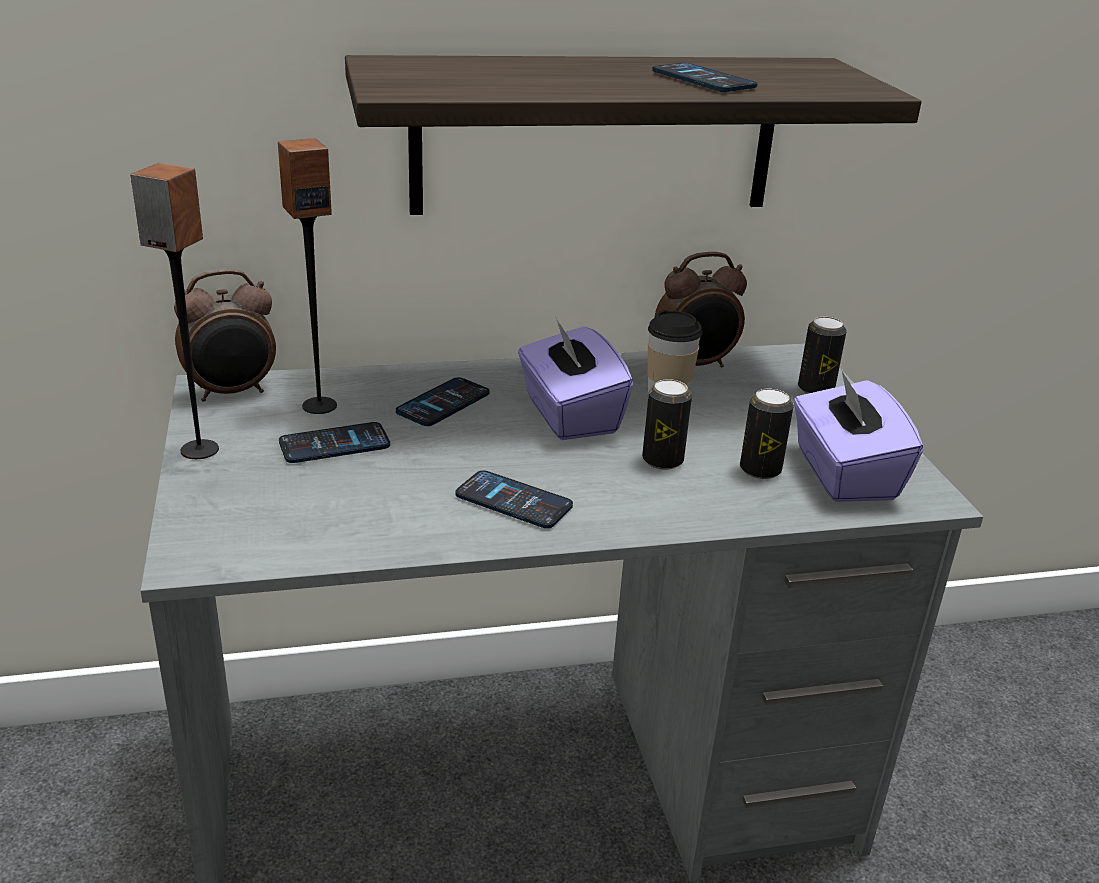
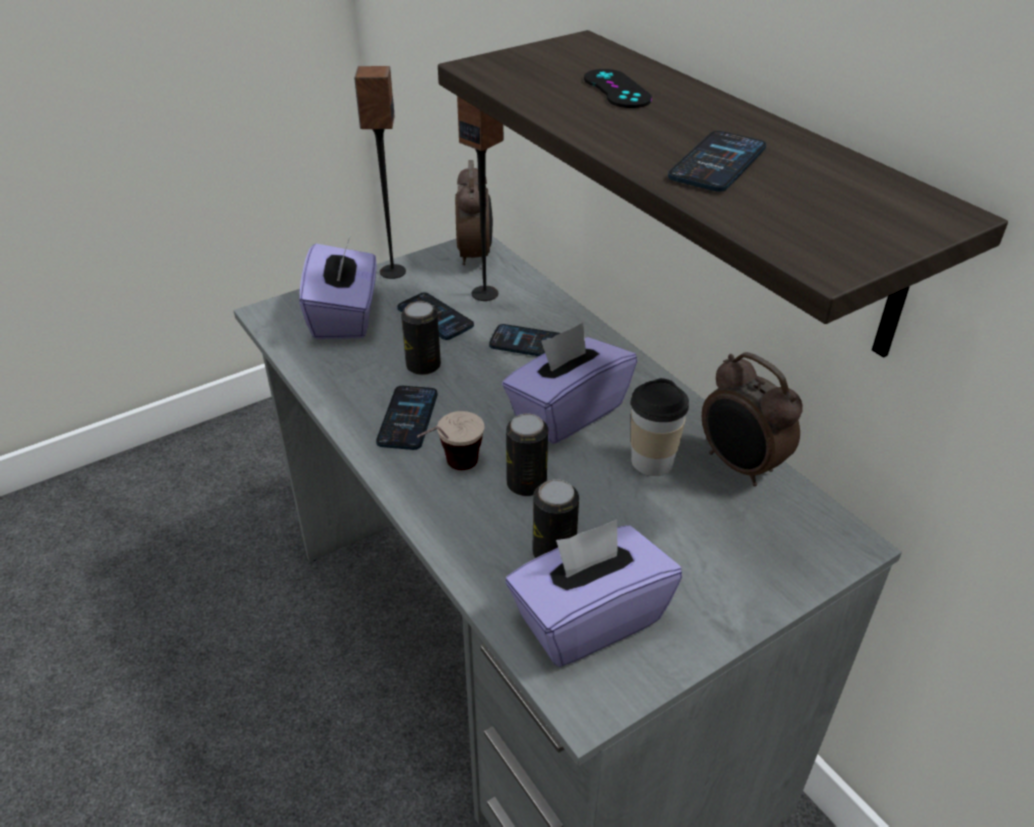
camera: 70 degrees right, 10 degrees up
(232, 392) = (475, 256): alarm clock -> alarm clock turned 135 degrees counterclockwise
(265, 502) = (345, 316): none -> purple tissue box
(519, 72) = (616, 89): none -> black game controller
(619, 495) = (450, 471): none -> cup
(815, 389) = (770, 569): can -> can (423, 366)

